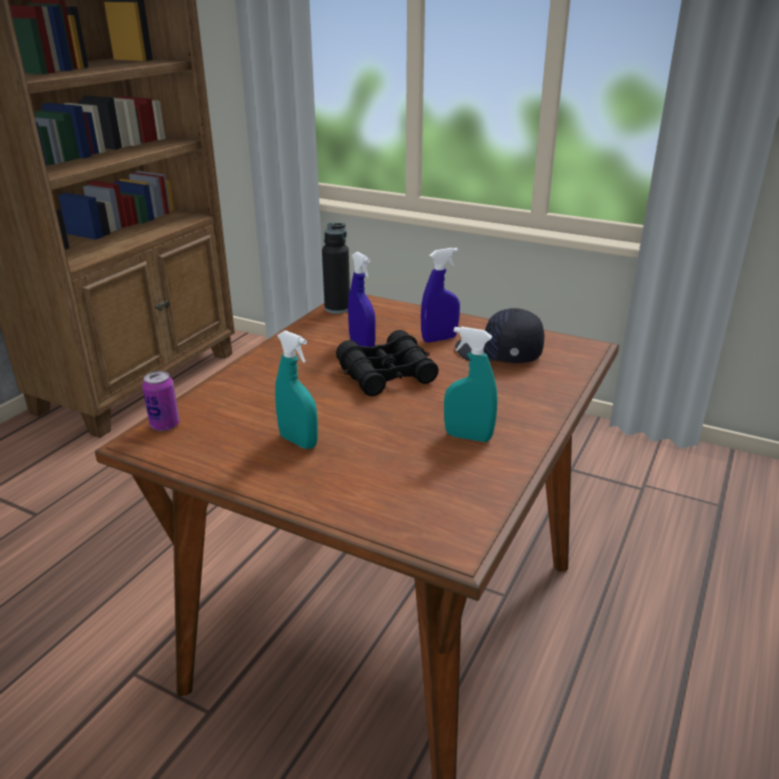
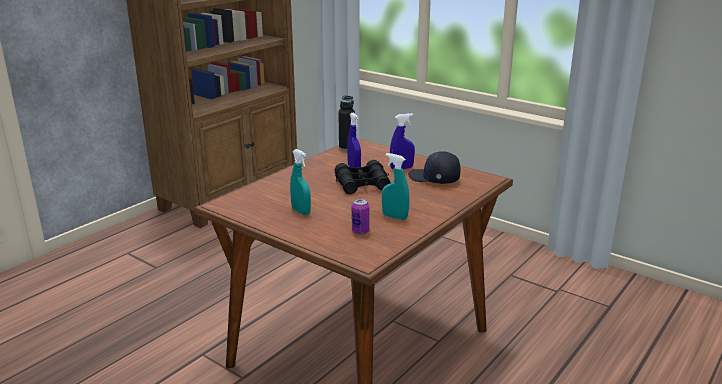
camera: 10 degrees right, 5 degrees down
(165, 425) = (232, 199): can -> can (360, 231)

